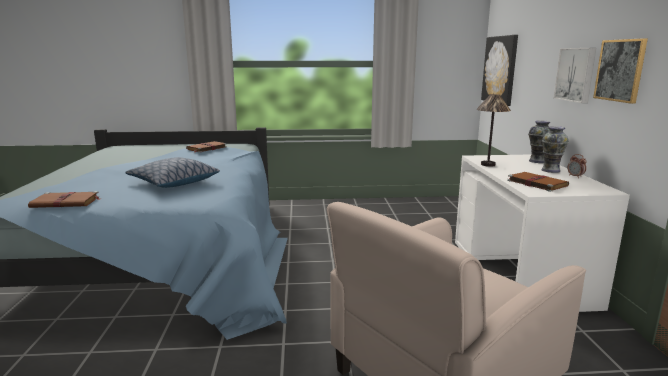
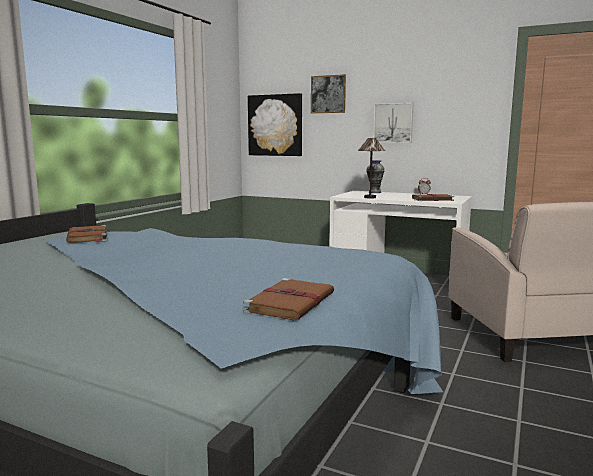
camera: 60 degrees left, 5 degrees down
(173, 182) = (263, 258): pillow -> none
(550, 170) = (402, 194): vase -> none
(620, 70) = (442, 117): picture -> picture (328, 94)

